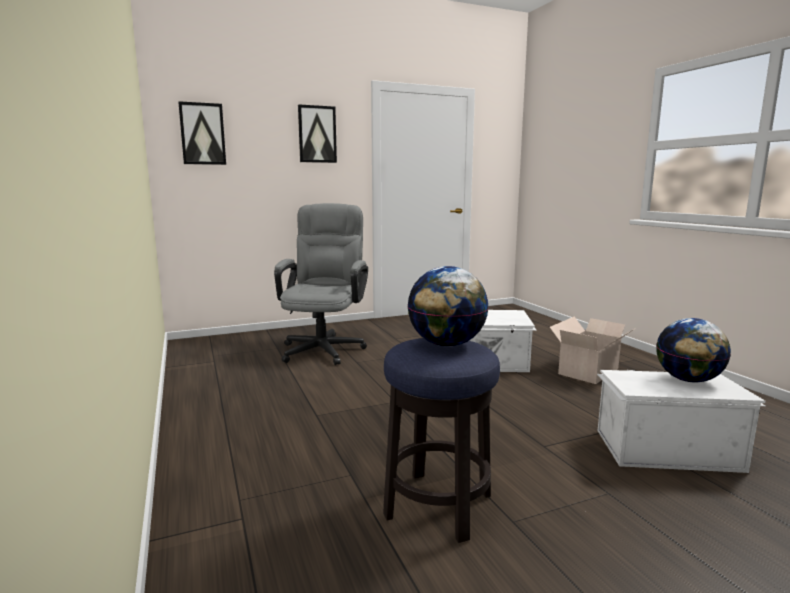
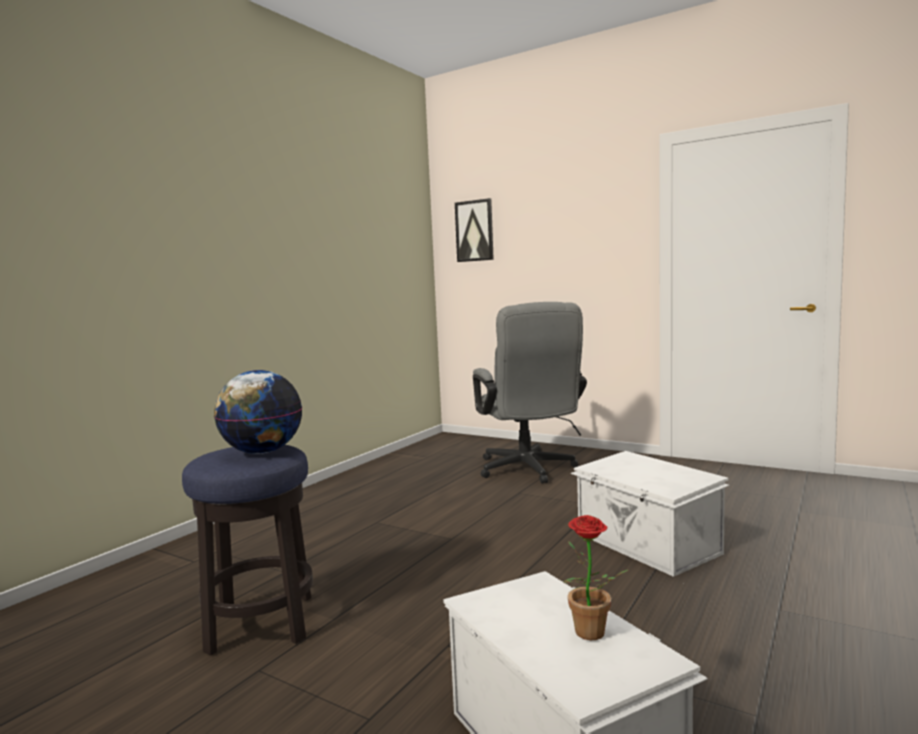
camera: 55 degrees right, 5 degrees down
(317, 134) = (587, 215): picture -> none
(324, 347) = (529, 471): grey office chair -> grey office chair turned 105 degrees clockwise
(590, 371) = (778, 616): cardboard box -> none
(688, 380) = (591, 636): globe -> potted plant

